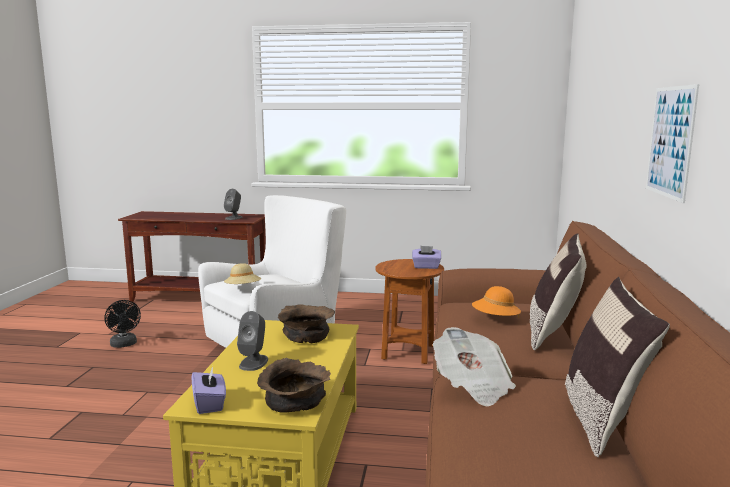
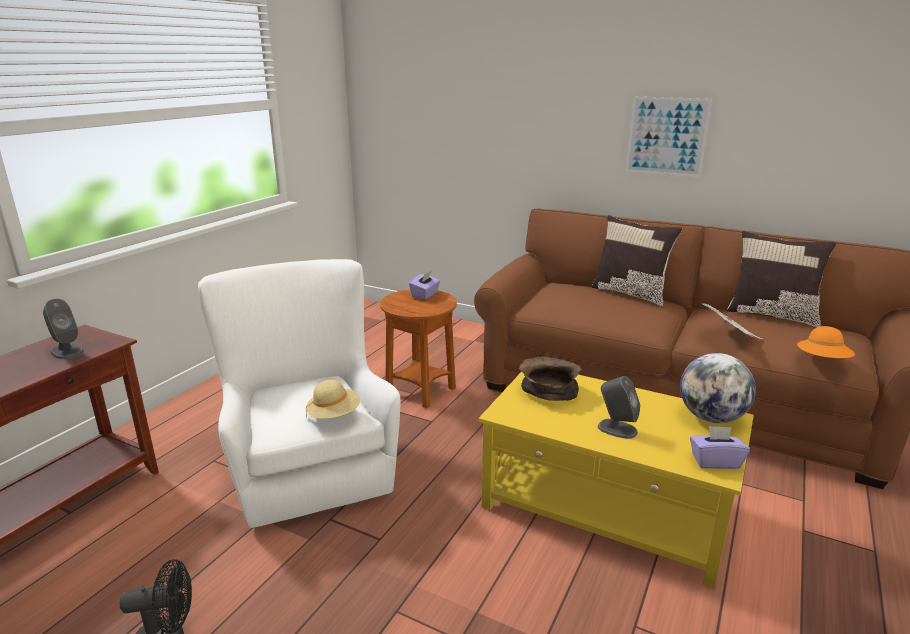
camera: 70 degrees left, 10 degrees up
(294, 403) = (711, 418): brown bowl -> globe
(495, 319) = (594, 302): orange hat -> orange hat (822, 360)

